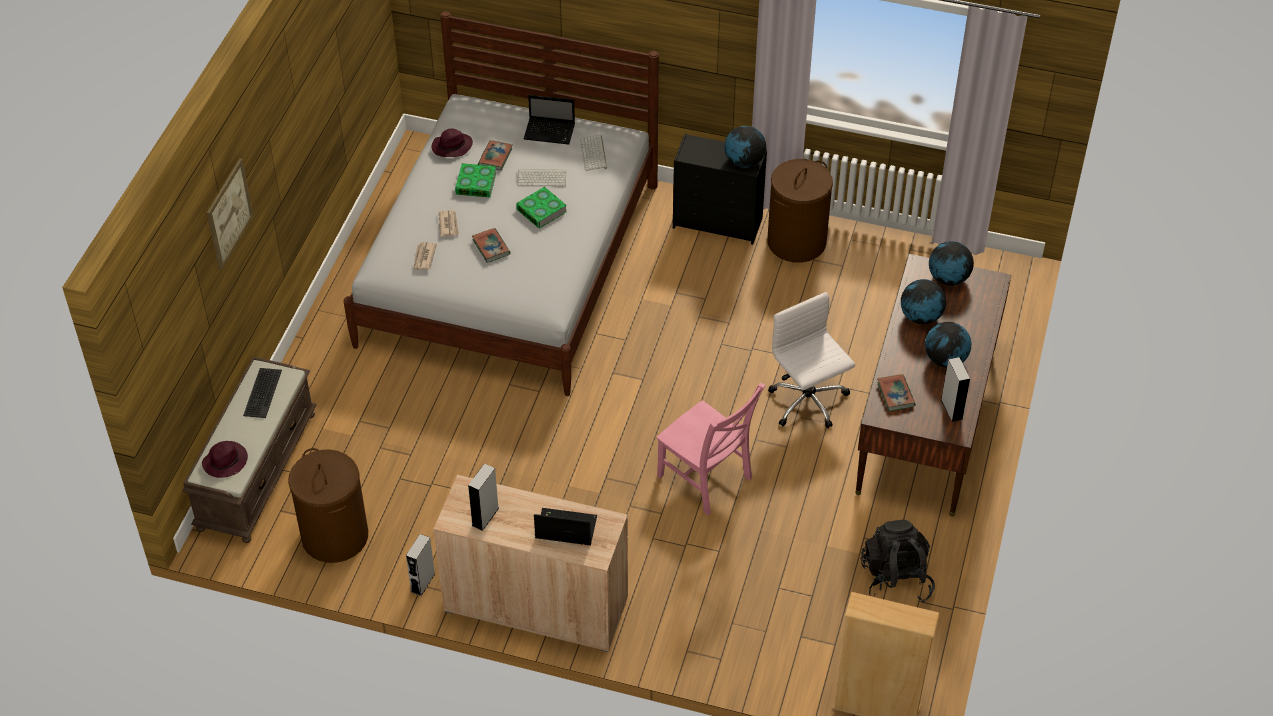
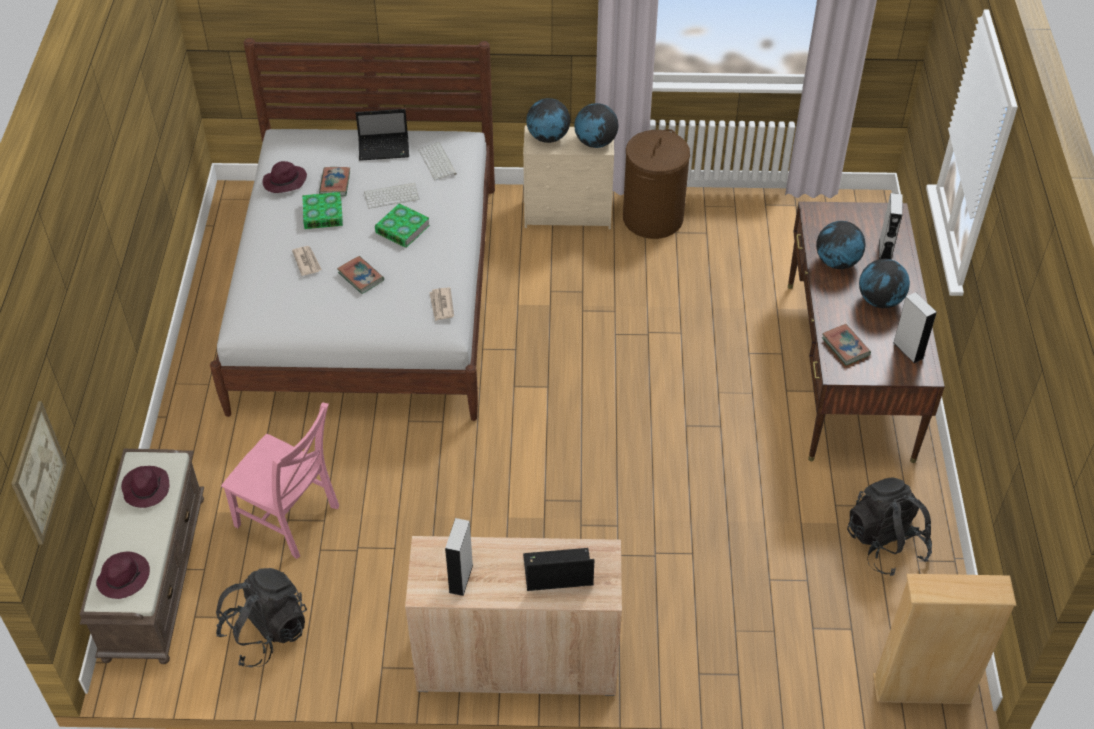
camera: 15 degrees left, 0 degrees up
(229, 214) = (73, 287): picture -> picture (38, 473)
(262, 393) = (146, 488): keyboard -> purple hat
(334, 536) = (265, 632): brown laundry basket -> black backpack
(423, 582) = (382, 663): grey speaker -> grey speaker (885, 250)
(424, 257) = (290, 301): newspaper -> newspaper (441, 305)
(707, 480) = (652, 479): pink chair -> pink chair (290, 519)
(718, 223) = (569, 214): black dresser -> beige dresser
(808, 402) = (725, 376): white office chair -> none
(948, 278) = (847, 219): globe -> globe (548, 137)

